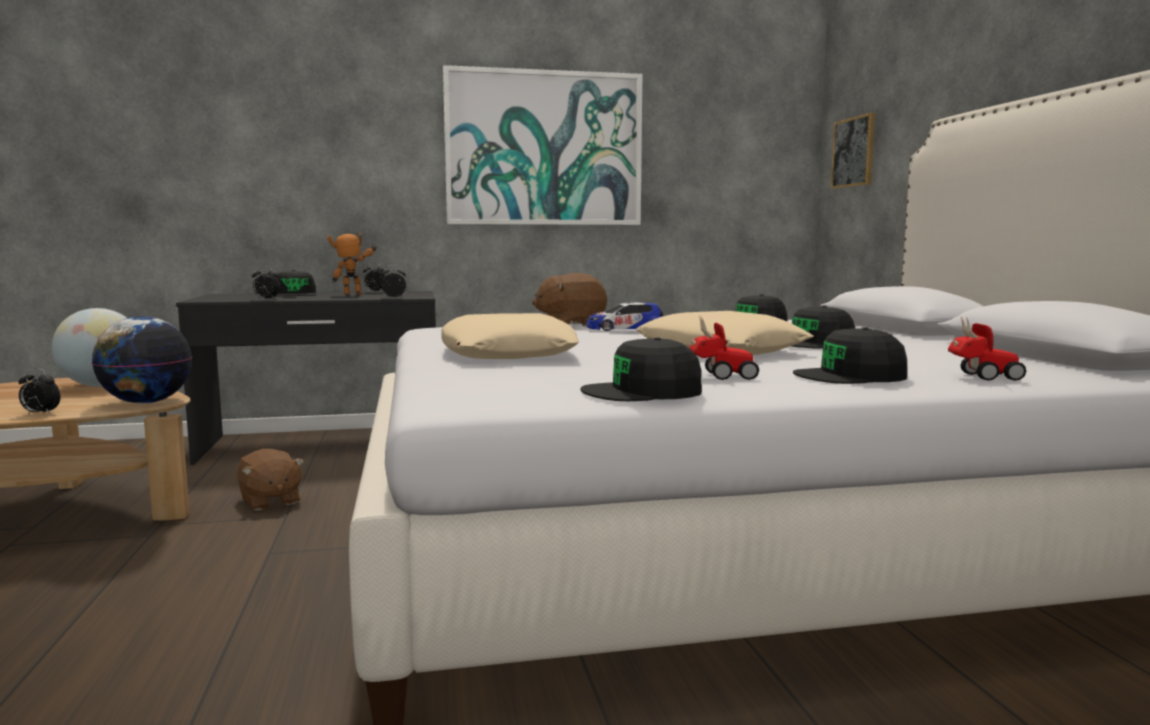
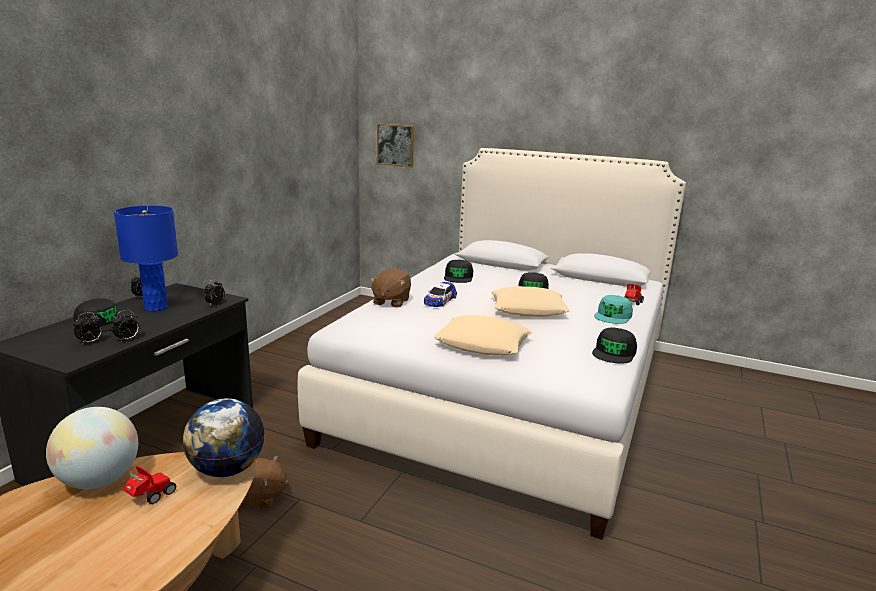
camera: 55 degrees left, 10 degrees up
(40, 414) = (197, 522): alarm clock -> alarm clock (90, 342)
(355, 294) = (156, 308): toy robot -> blue table lamp
(544, 149) = (234, 152): picture -> none
(721, 376) = (594, 331): toy car -> toy car (150, 497)
(851, 376) = (613, 316): black cap -> turquoise cap

